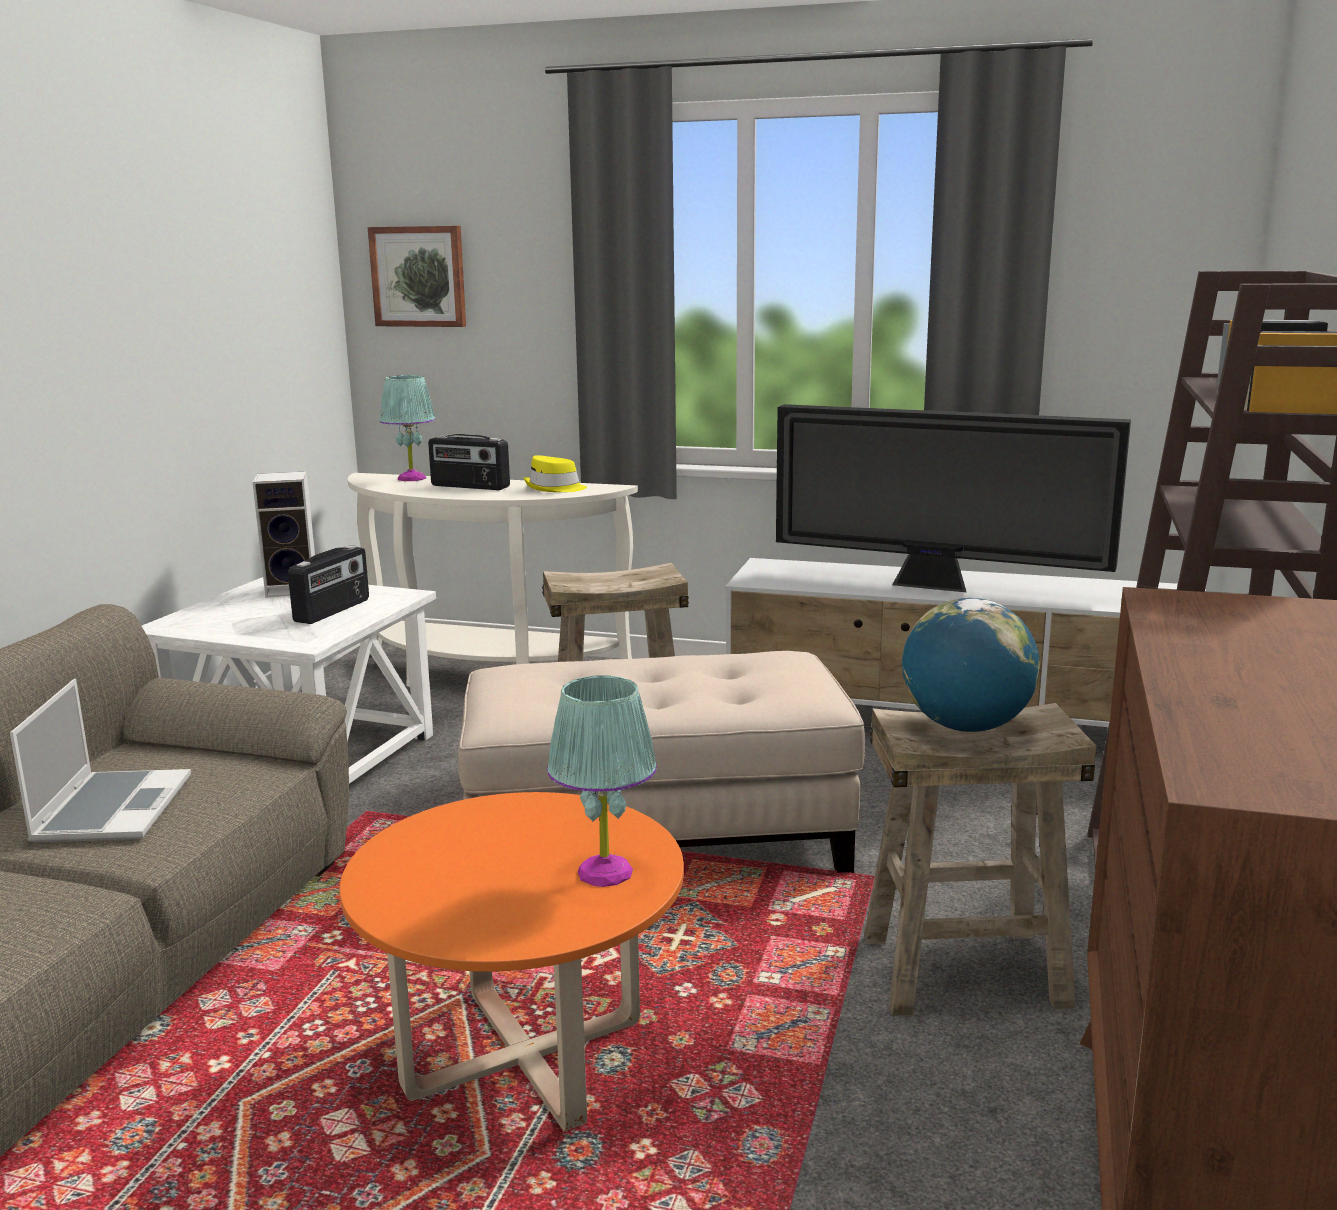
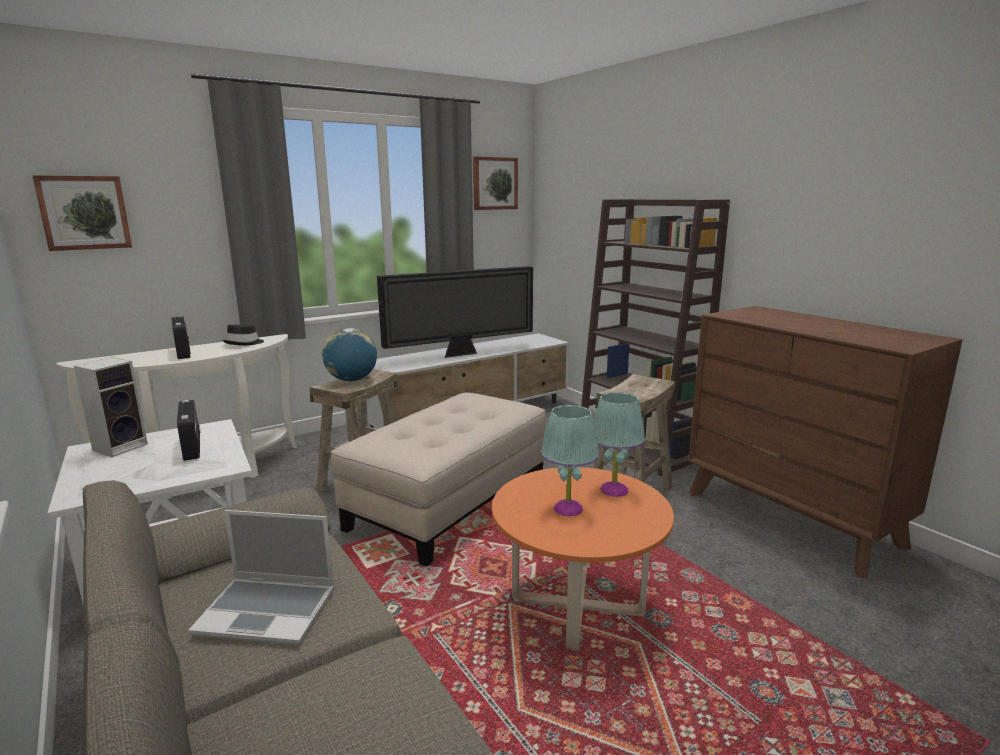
camera: 50 degrees left, 0 degrees up
(112, 809) = (269, 611): laptop -> laptop turned 150 degrees clockwise
(411, 478) = (121, 356): turquoise table lamp -> turquoise table lamp (567, 509)
(470, 486) = (184, 352): radio -> radio turned 90 degrees counterclockwise
(555, 488) = (244, 343): yellow hat -> black hat
(965, 727) = (632, 389): globe -> globe (352, 380)
(1139, 223) = (494, 183): none -> picture

